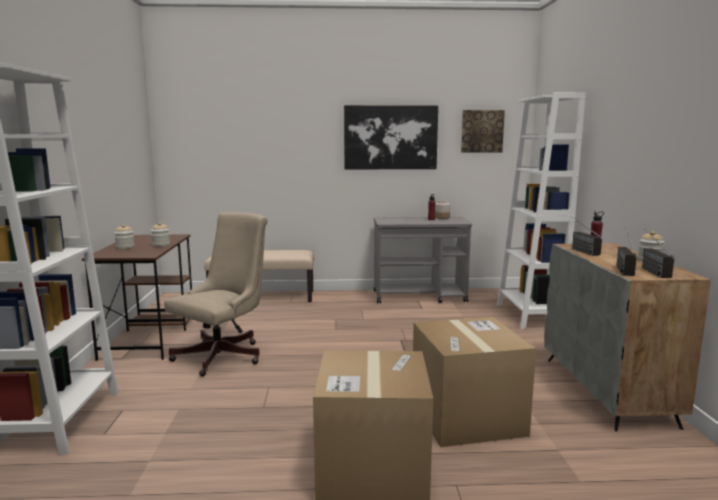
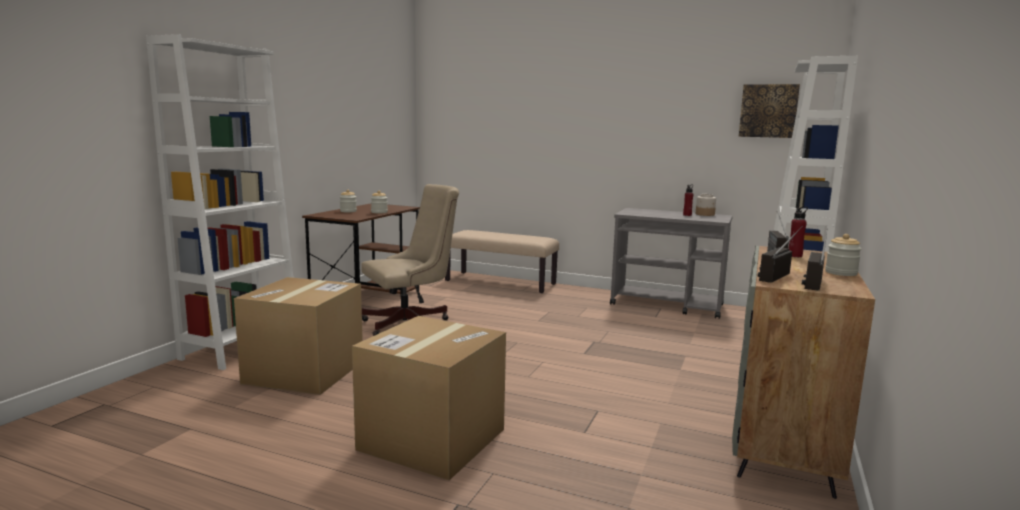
camera: 25 degrees right, 0 degrees up
(390, 137) = (652, 117): picture -> none
(467, 417) = (576, 422): cardboard box -> cardboard box (304, 372)

